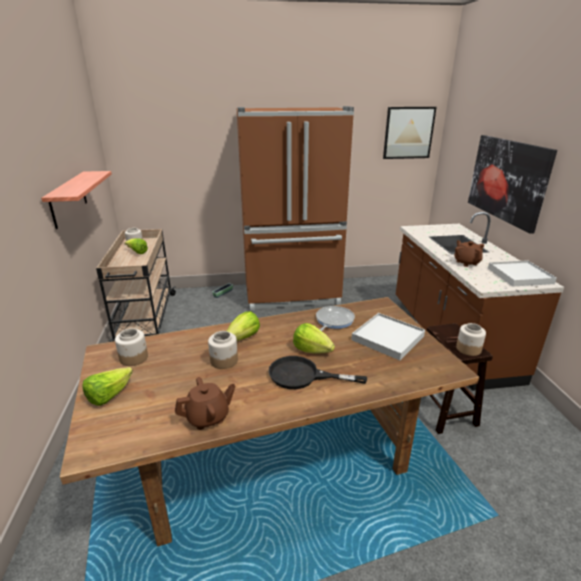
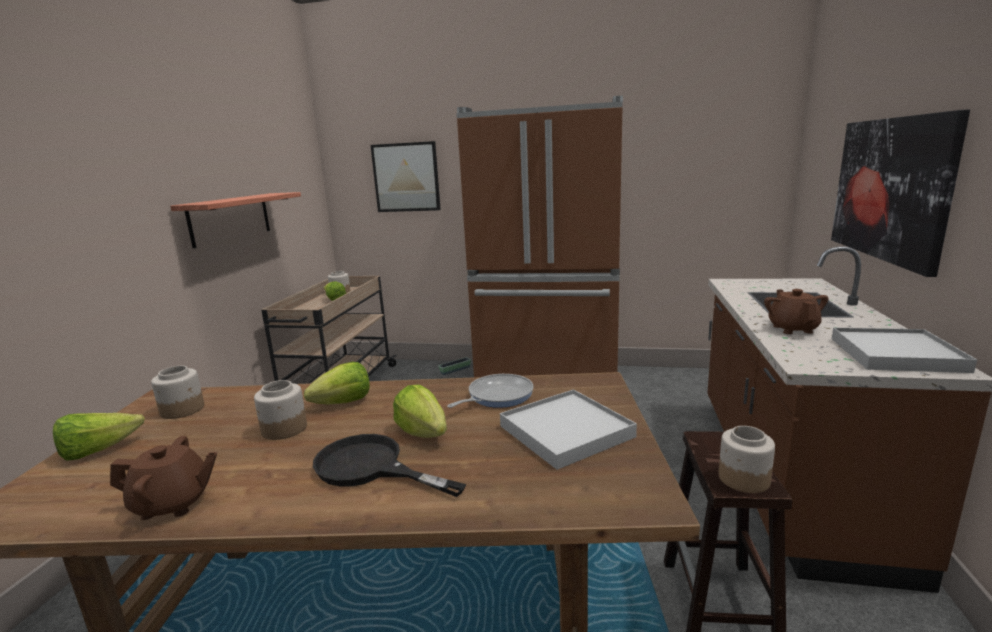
camera: 20 degrees right, 10 degrees down
(408, 133) = (739, 141): picture -> picture (406, 177)

